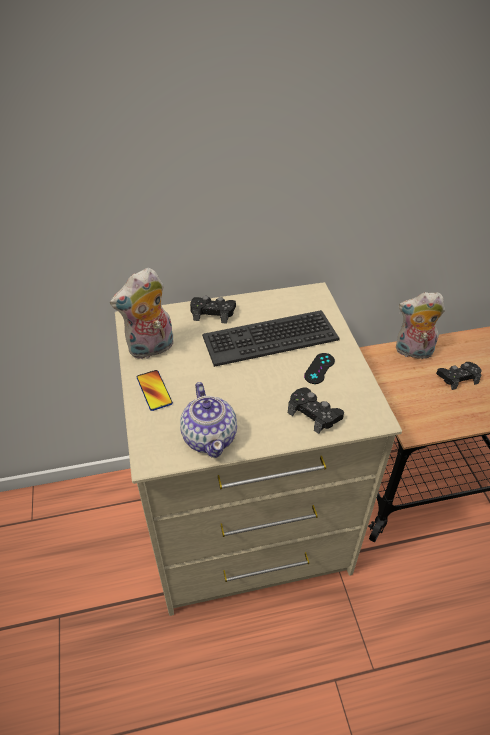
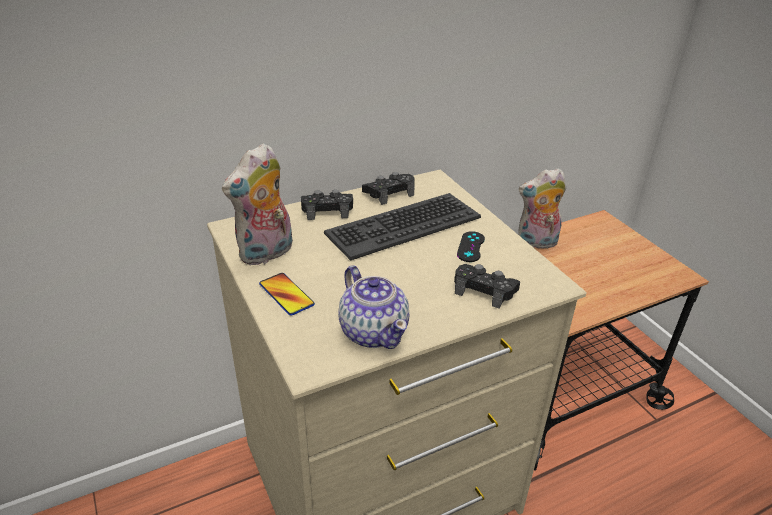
camera: 15 degrees left, 10 degrees down
(458, 378) = (592, 260): black game controller -> black game controller (389, 193)

